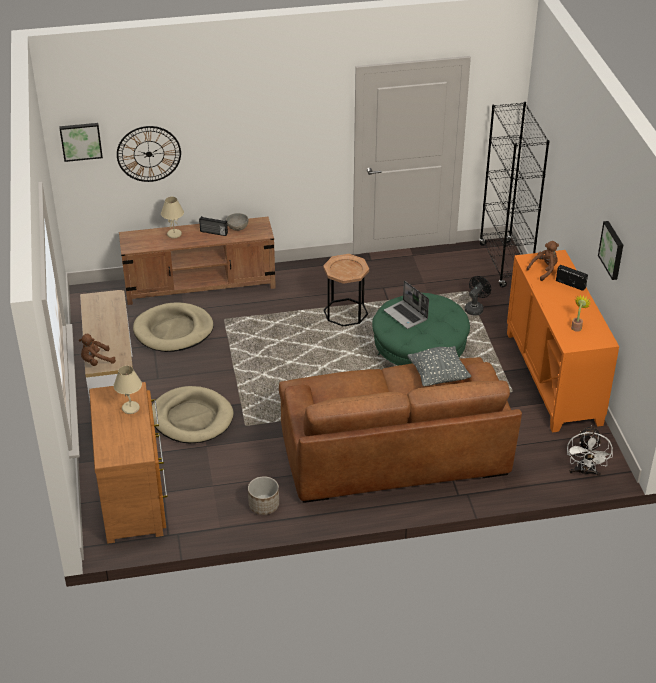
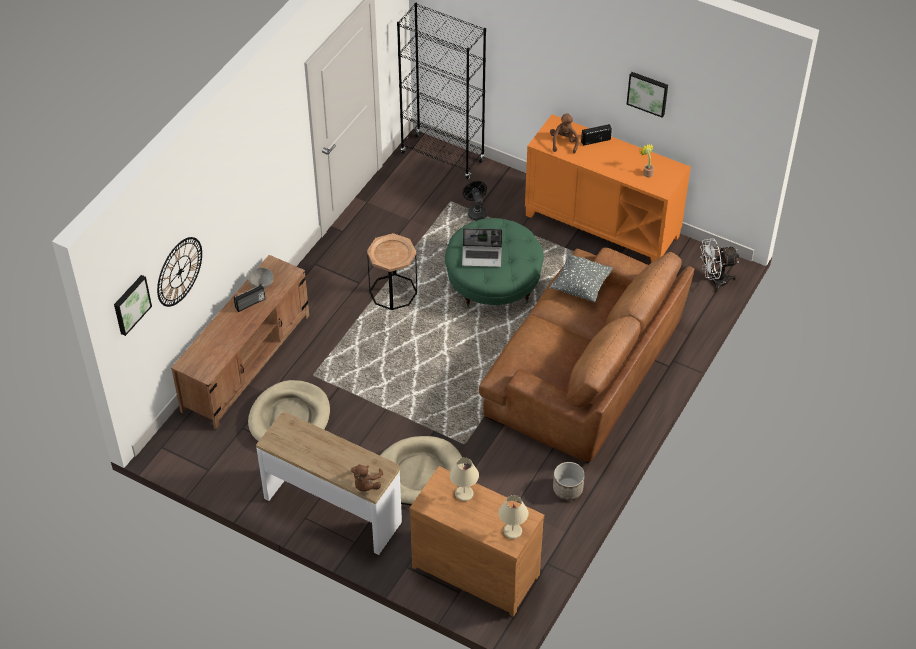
camera: 50 degrees left, 10 degrees up
(174, 234) = (221, 331): beige table lamp -> beige table lamp (512, 531)
(585, 472) = (714, 281): white fan -> white fan turned 120 degrees clockwise

